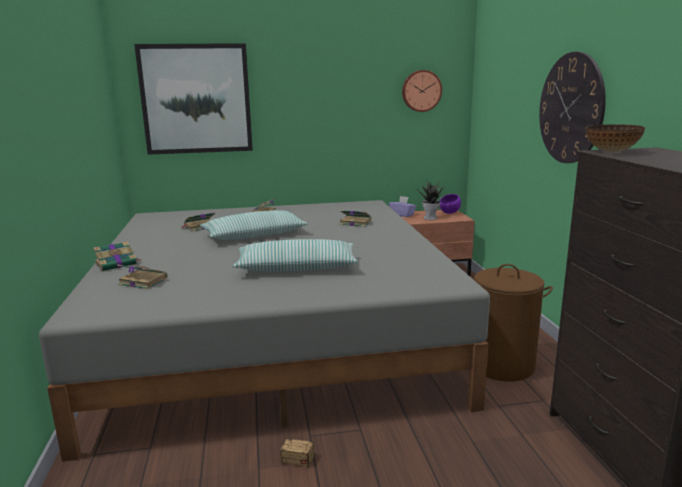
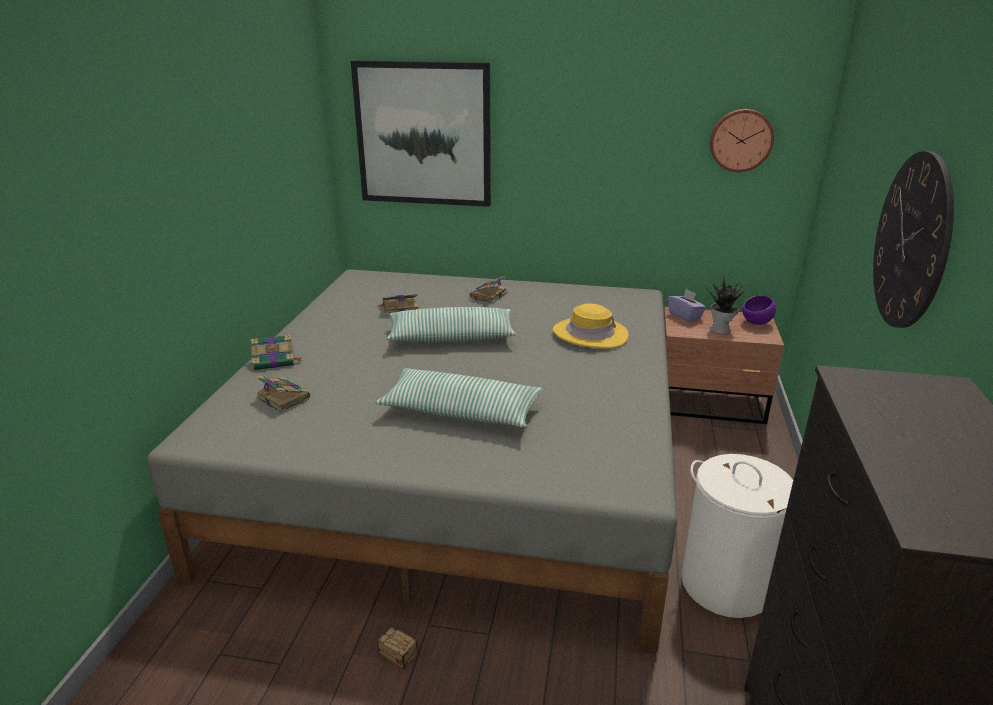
camera: 20 degrees right, 10 degrees up
(354, 223) = (590, 334): book -> yellow hat
(502, 365) = (726, 585): brown laundry basket -> white laundry basket
(610, 151) = (863, 383): bowl -> none

